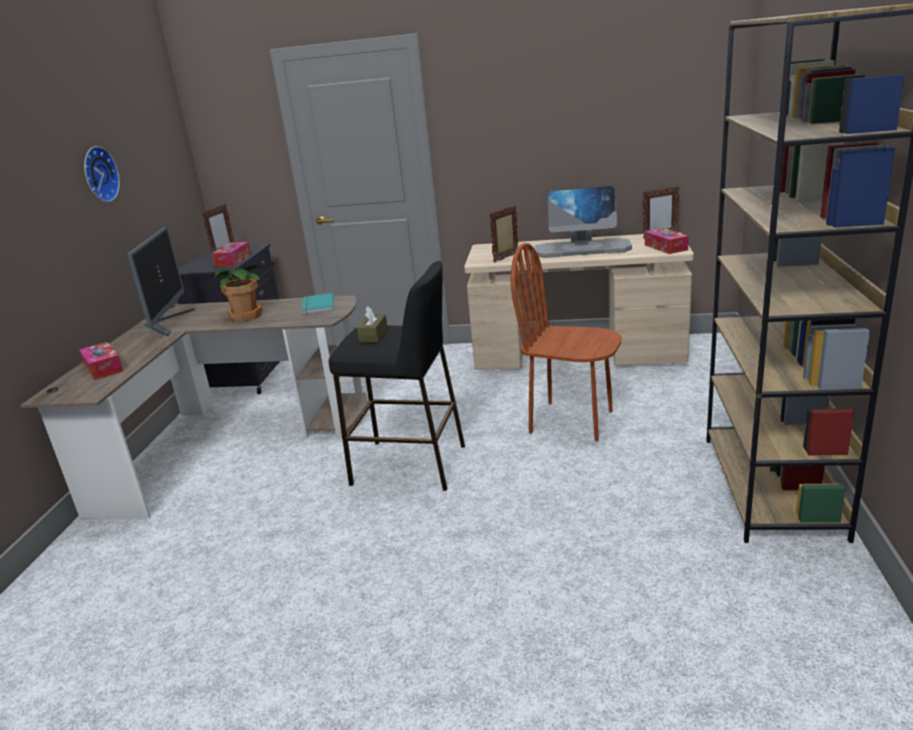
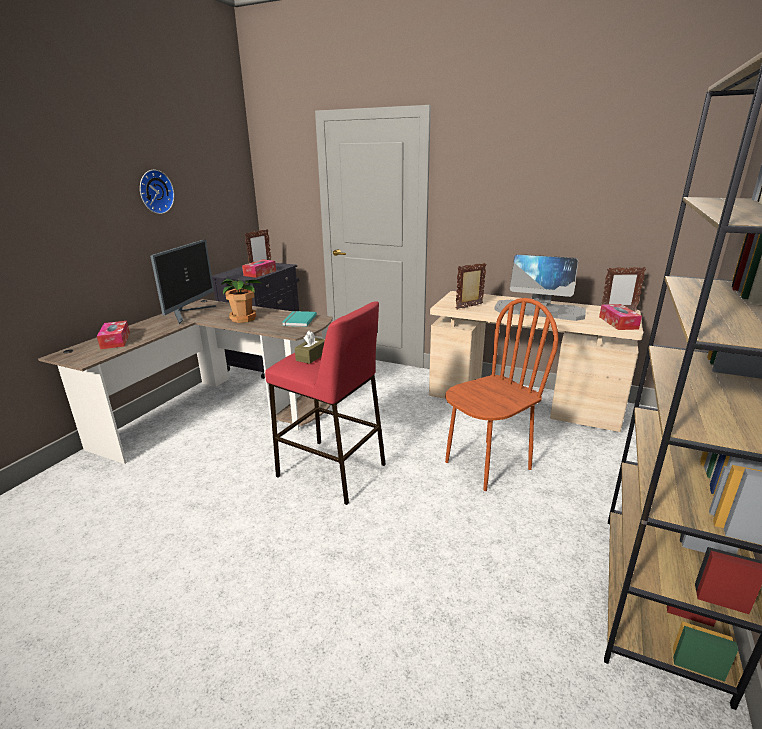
camera: 15 degrees right, 0 degrees up
(410, 465) = (332, 470): black stool -> red stool
(571, 421) = (487, 465): brown chair -> brown chair turned 105 degrees clockwise

